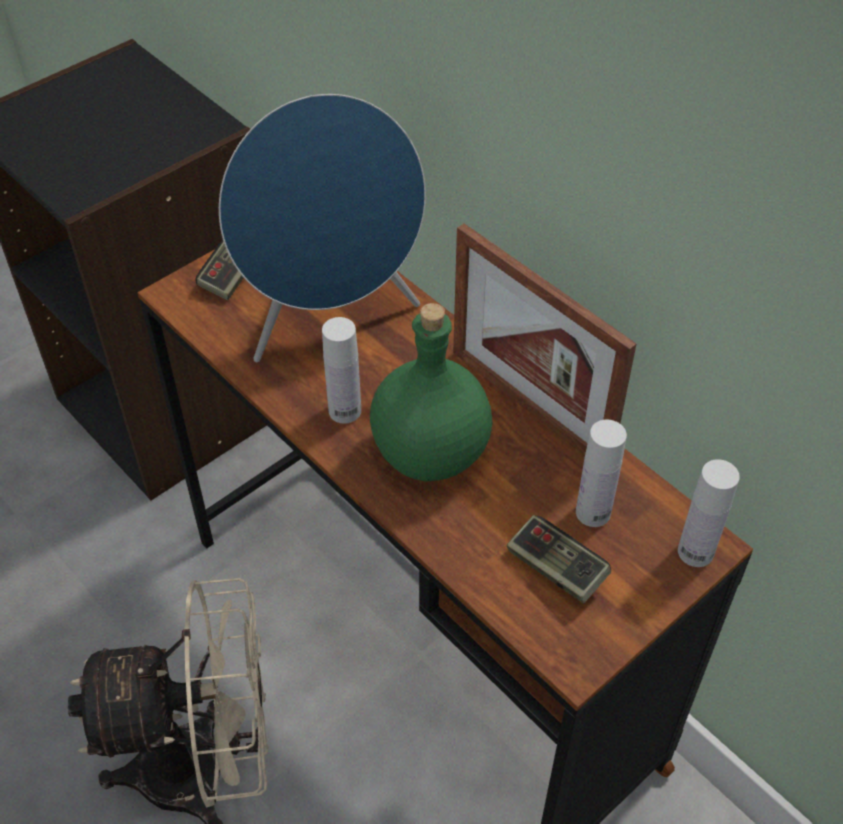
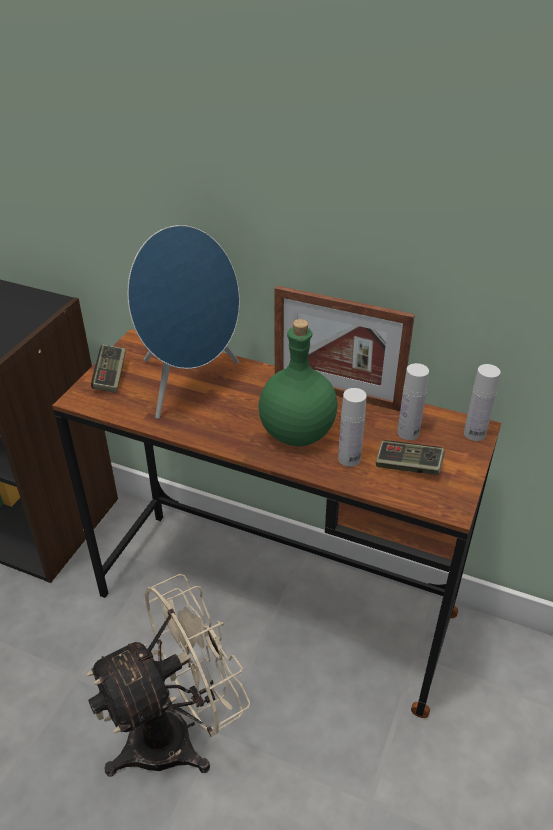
camera: 25 degrees left, 10 degrees down
(345, 411) = (231, 427): white bottle -> white bottle (349, 458)

